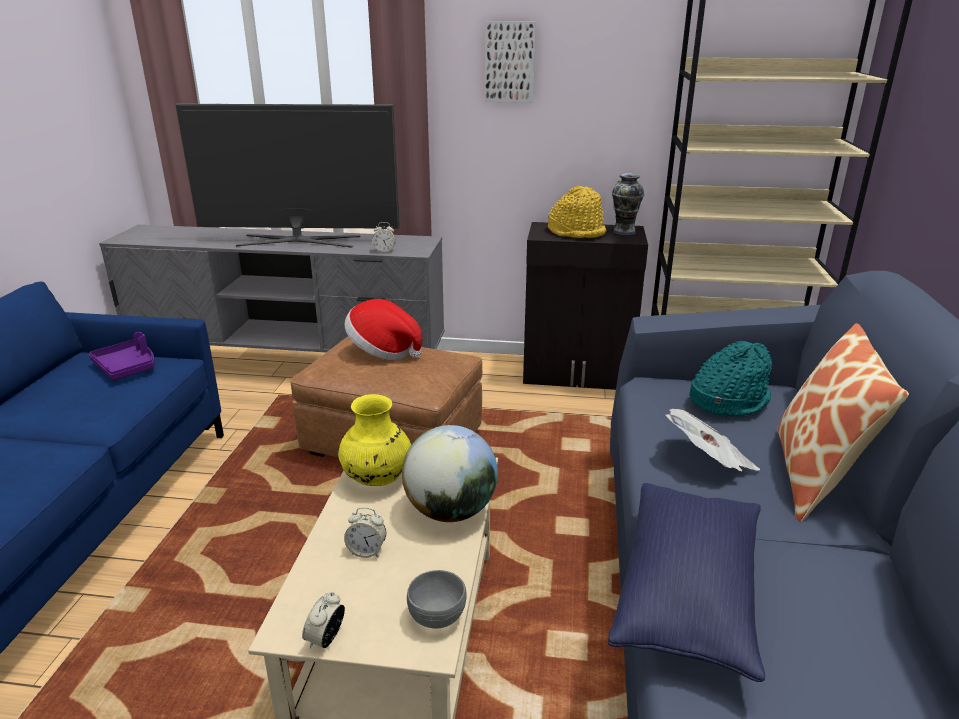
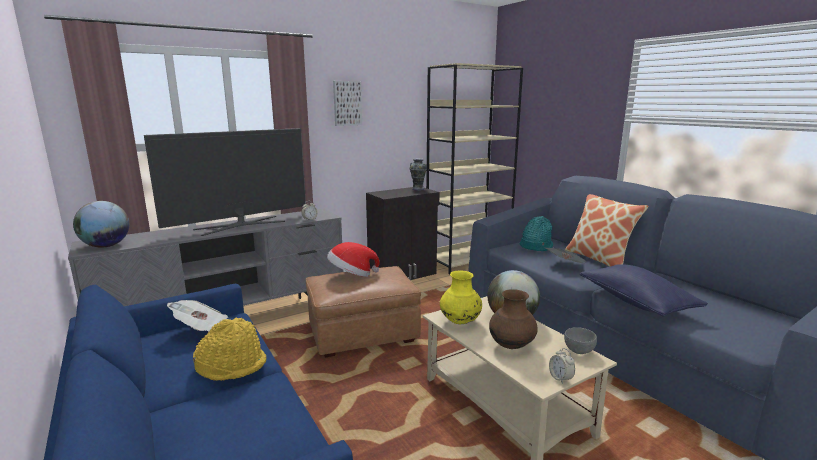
camera: 40 degrees left, 10 degrees down
(127, 367) = (205, 331): purple tray -> newspaper
(145, 237) = (106, 246): none -> globe
(367, 551) = (511, 345): alarm clock -> brown vase
(577, 232) = (398, 192): yellow hat -> yellow hat (232, 366)

